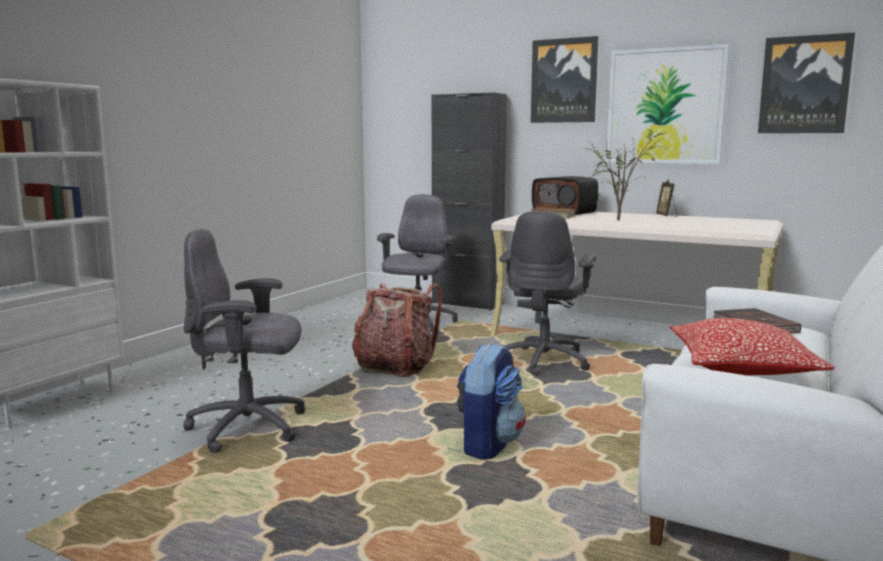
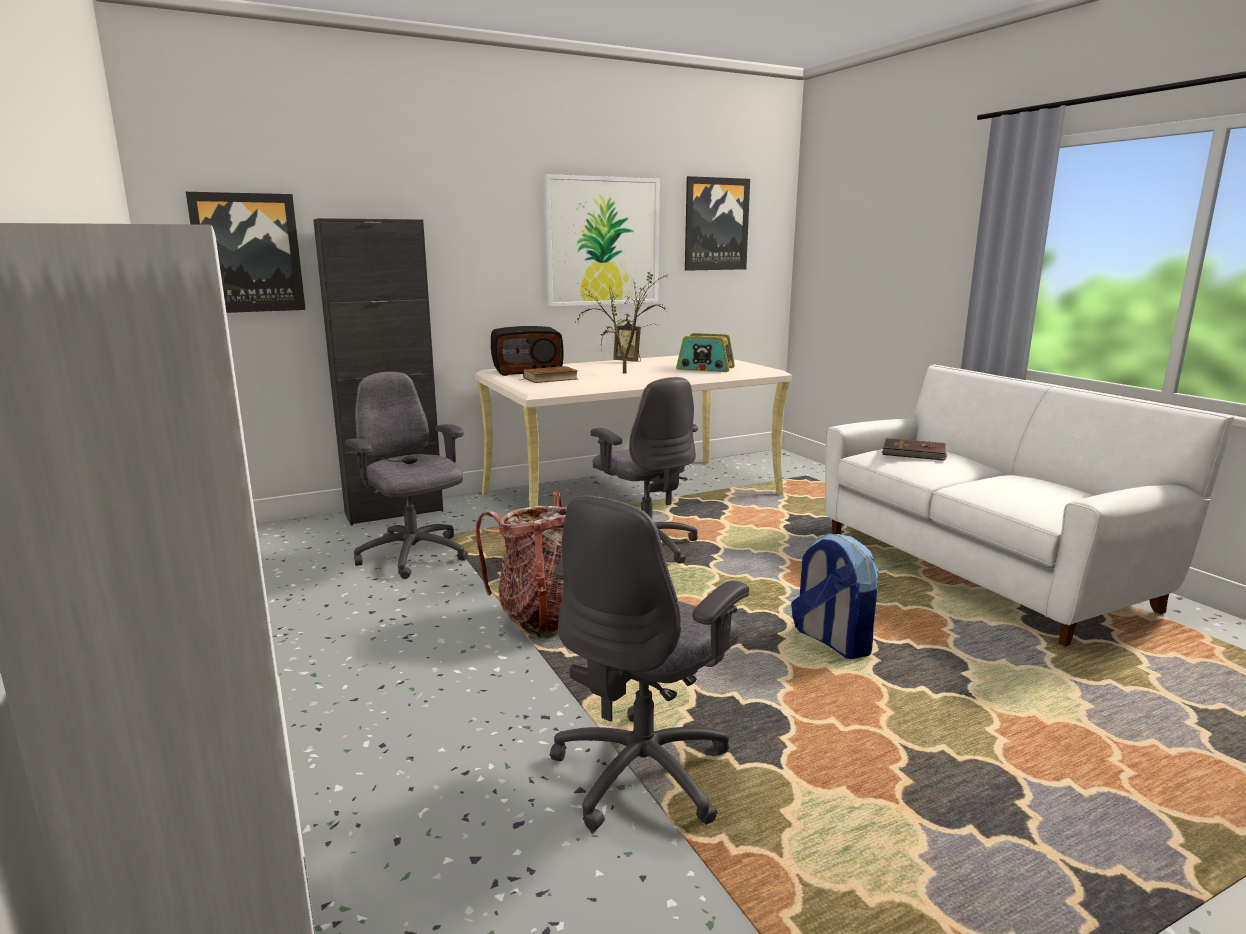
camera: 55 degrees left, 5 degrees up
(564, 81) = (488, 206): picture -> picture (248, 253)
(700, 226) = (705, 368): none -> radio
(741, 368) = (1027, 487): pillow -> none

